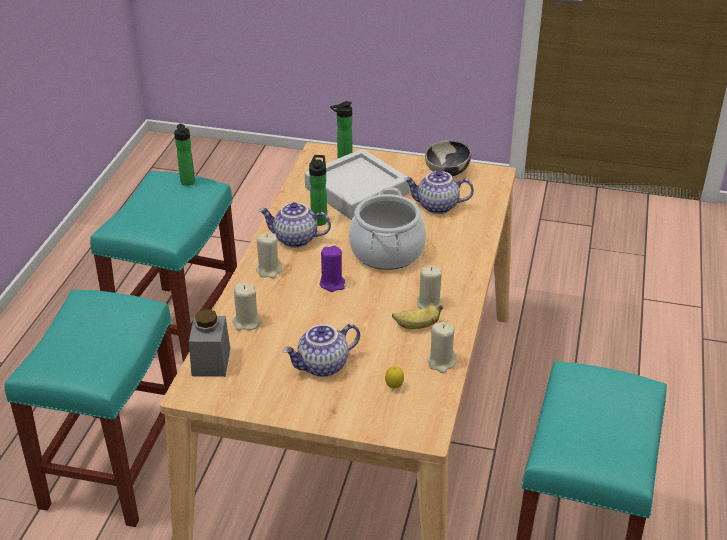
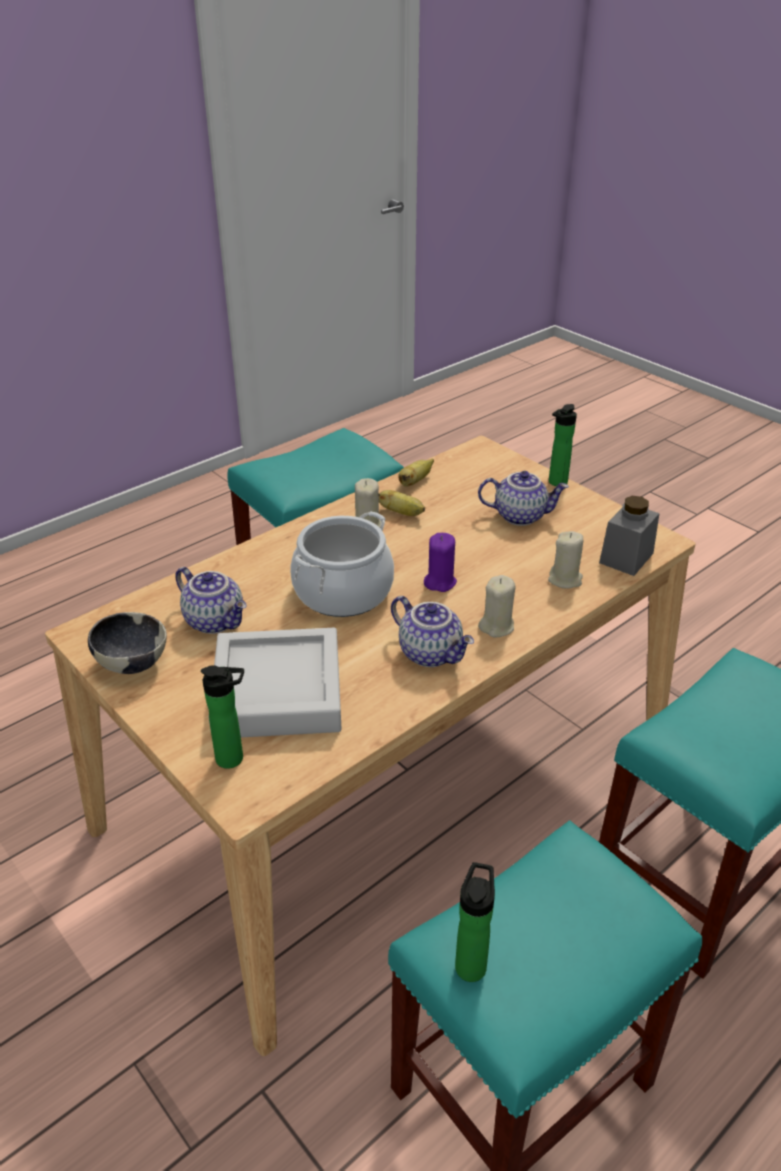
camera: 145 degrees left, 0 degrees up
(319, 219) = (374, 668): bottle -> bottle (556, 483)
(394, 387) = (474, 481): lemon -> none
(441, 362) = (415, 482): beige candle -> banana

